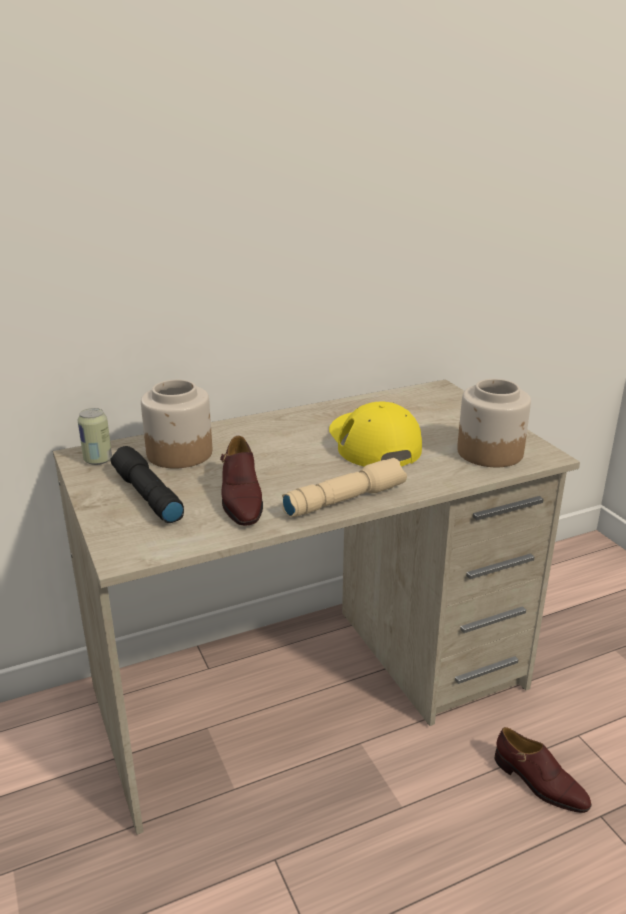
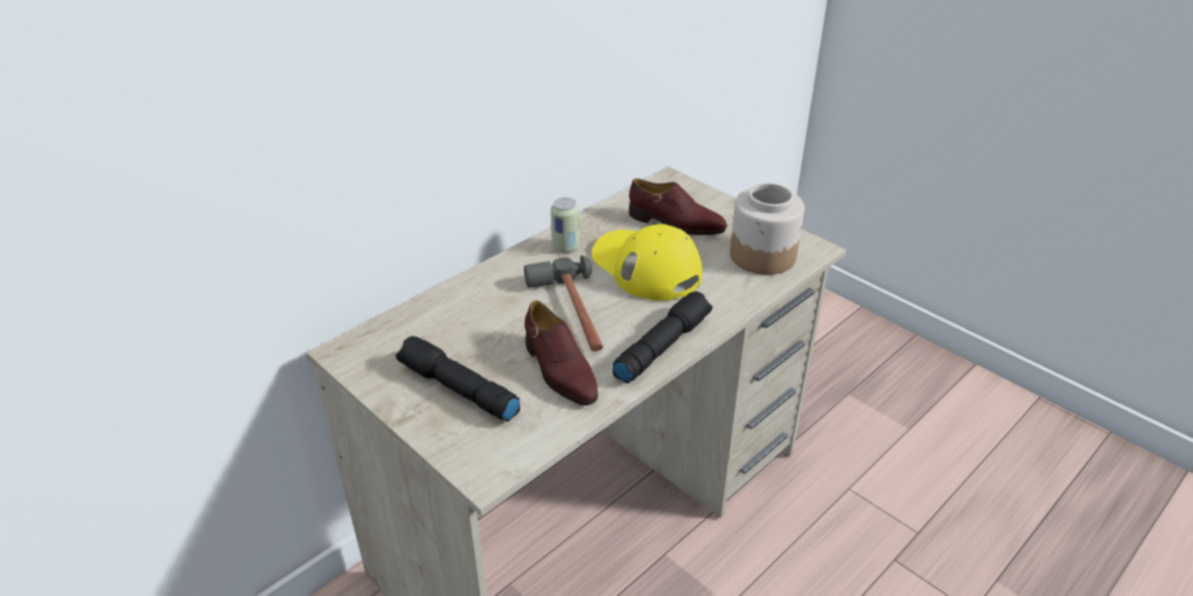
camera: 20 degrees left, 10 degrees up
(98, 460) = (369, 354): can -> can (565, 247)
(180, 453) = (456, 324): jar -> none
(283, 463) = (573, 314): none -> hammer
(345, 499) = (661, 346): beige flashlight -> black flashlight
(539, 783) = (835, 545): brown shoe -> brown shoe (676, 223)

